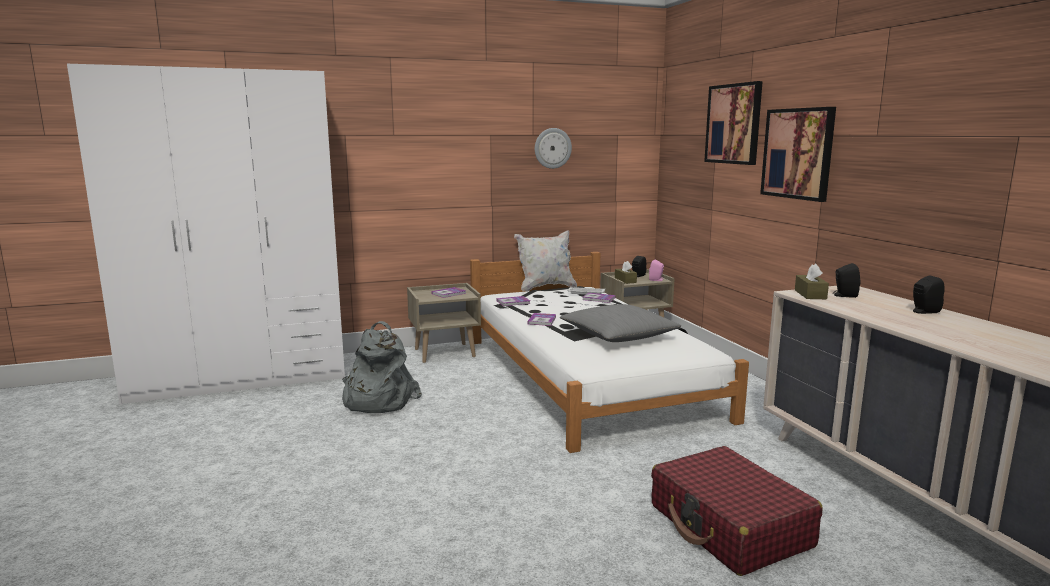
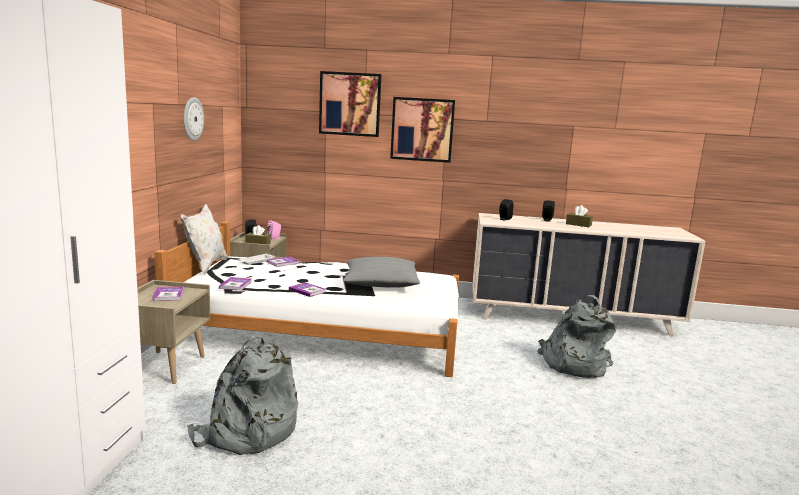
camera: 65 degrees left, 0 degrees up
(729, 526) = (573, 364): red suitcase -> grey backpack
(810, 294) = (496, 222): brown tissue box -> brown tissue box (578, 224)

